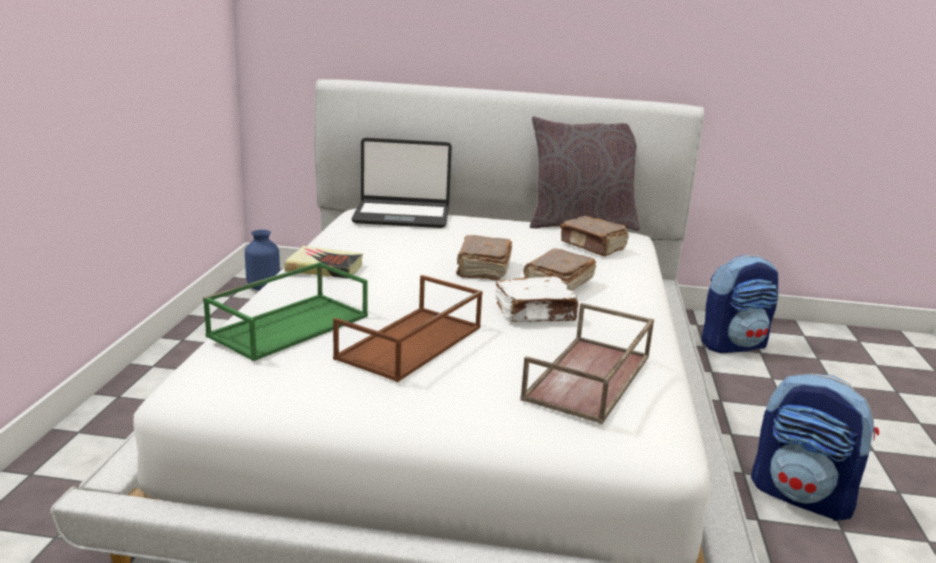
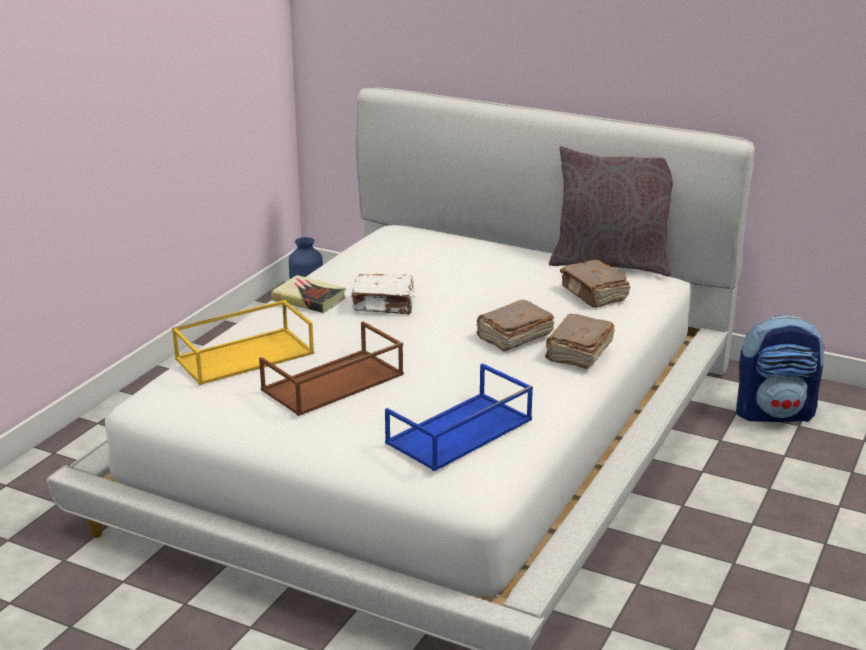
camera: 20 degrees right, 5 degrees up
(290, 325) = (245, 355): green tray -> yellow tray
(402, 216) = (423, 241): laptop -> none
(483, 269) = (455, 313): brown book -> brown book (578, 353)
(536, 314) = (465, 366): white book -> white book (384, 305)
(589, 378) = (459, 432): brown tray -> blue tray
(802, 496) = (702, 572): backpack -> none

